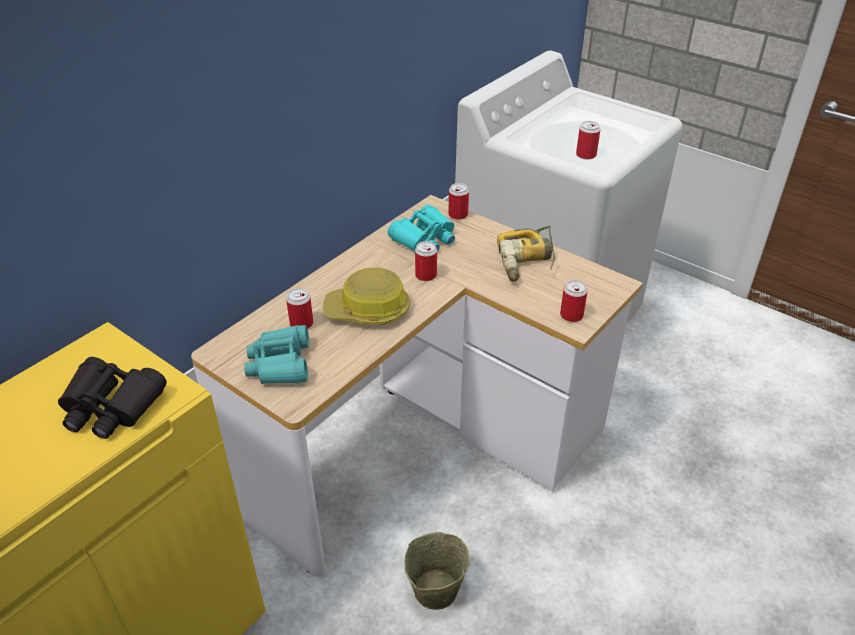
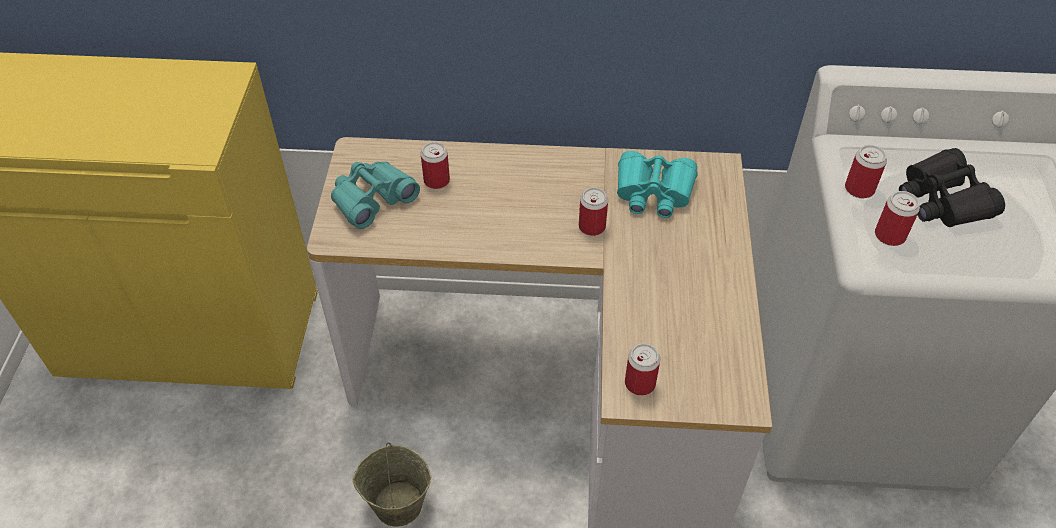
camera: 55 degrees right, 10 degrees up
(111, 407) = (161, 127): black binoculars -> black binoculars (942, 199)
(368, 311) = (495, 215): hard hat -> none
(458, 215) = (726, 195): can -> can (859, 189)
(527, 261) = (703, 296): power drill -> none

